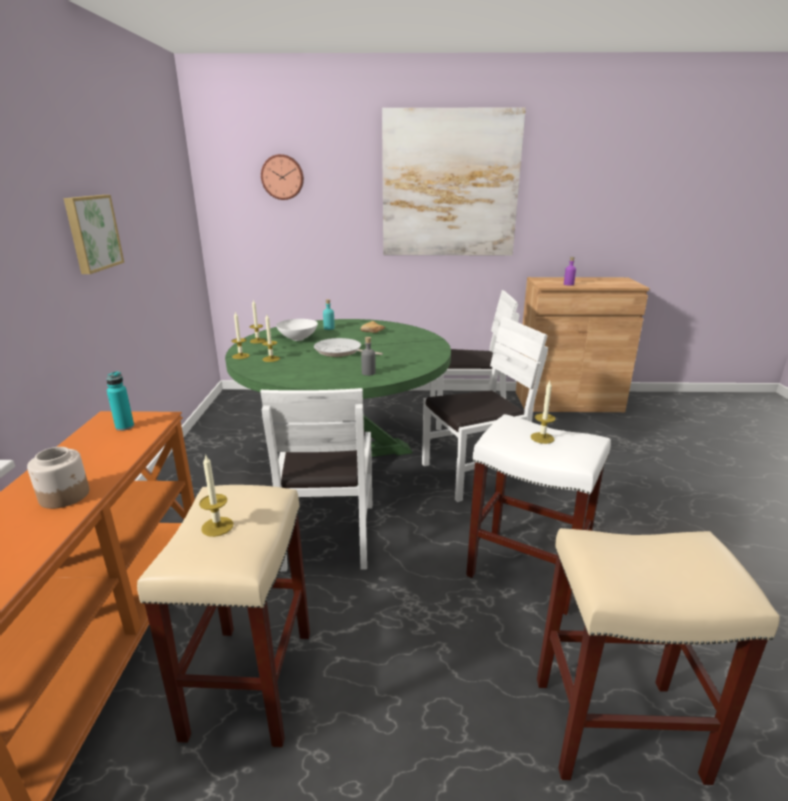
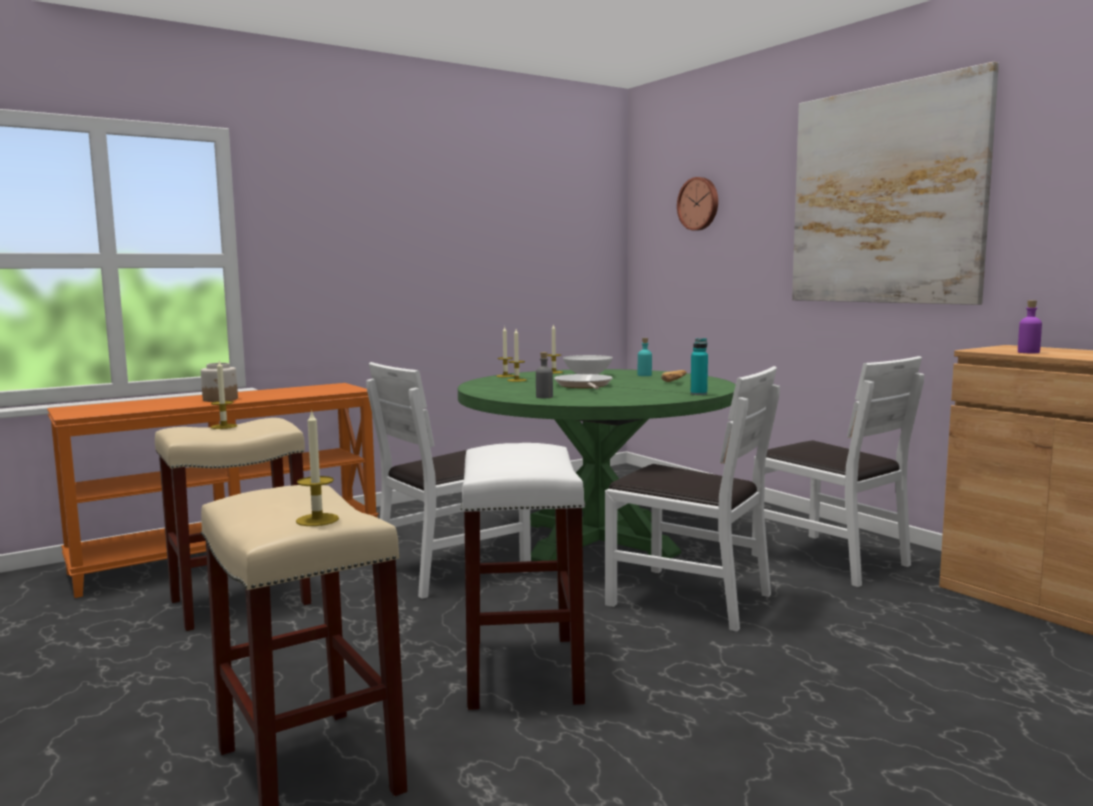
camera: 55 degrees right, 15 degrees down
(92, 233) = (423, 245): picture -> none
(125, 427) = (327, 388): turquoise bottle -> turquoise bottle (698, 394)
(542, 438) = (517, 458): candle -> candle (317, 520)

